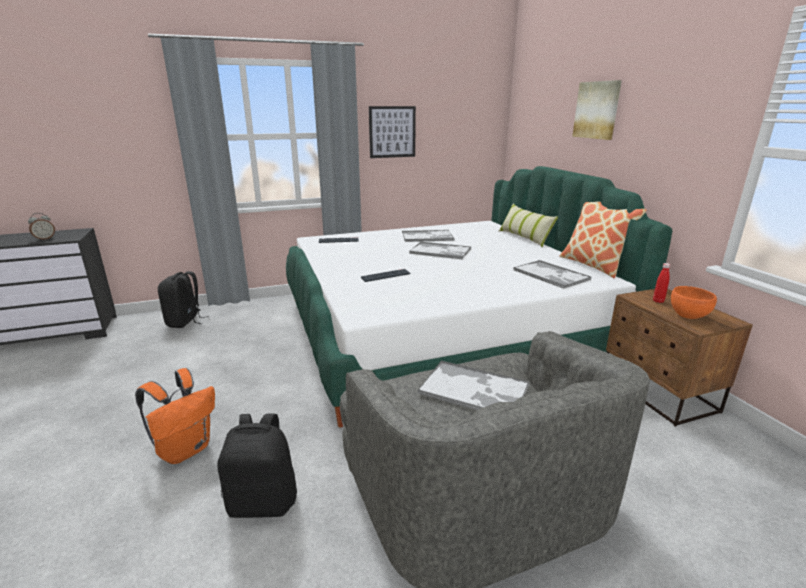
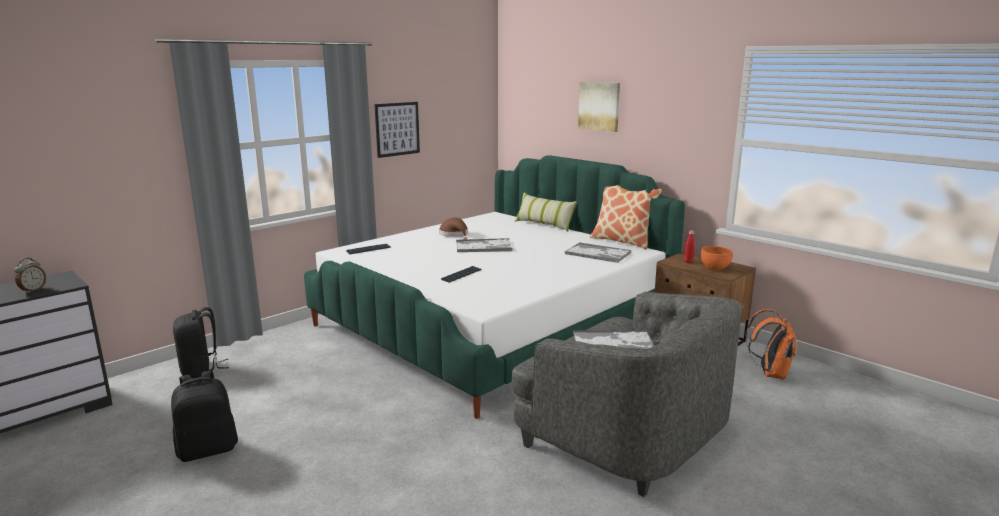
camera: 25 degrees left, 5 degrees down
(186, 449) = (350, 470): orange backpack -> orange backpack (770, 373)
(263, 502) = (466, 482): black backpack -> black backpack (208, 449)
(428, 237) = (454, 234): tray -> brown hat

